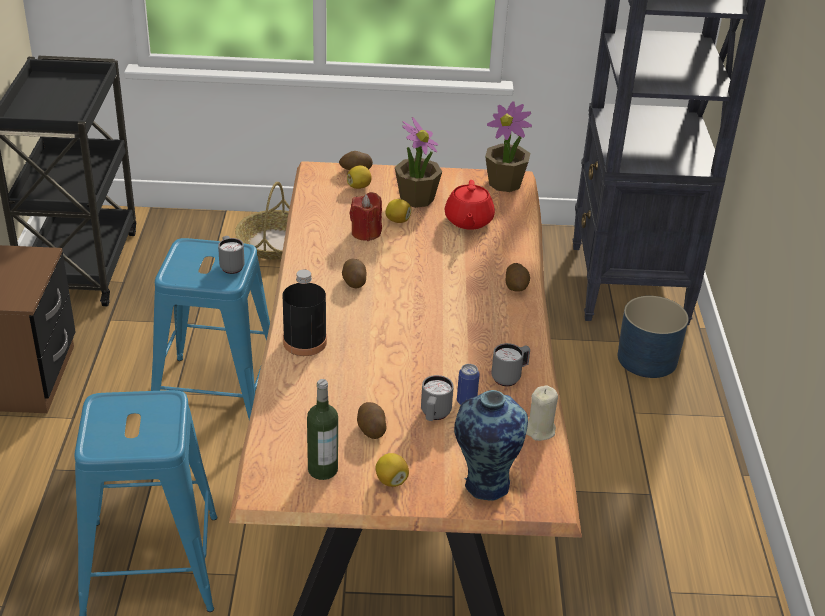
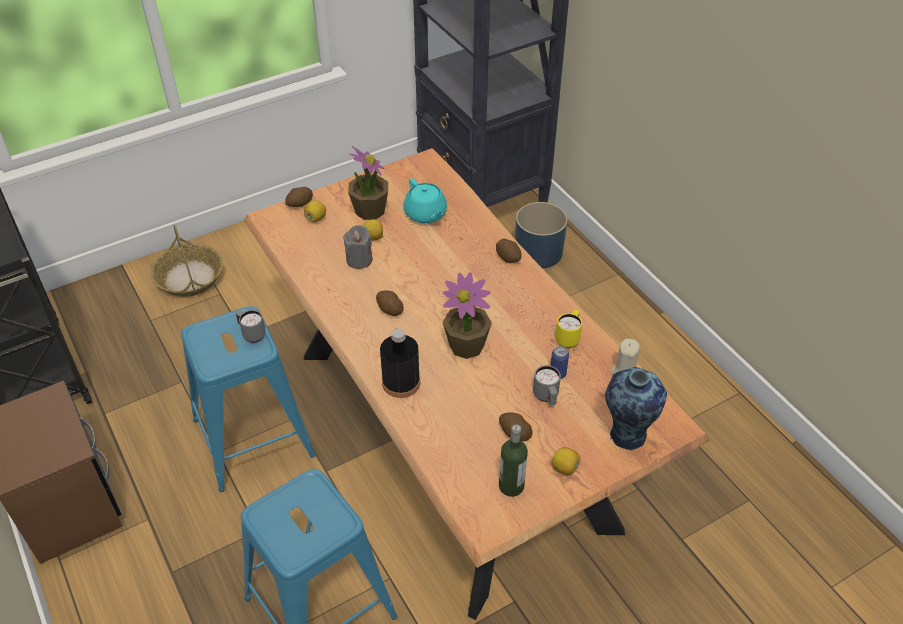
camera: 30 degrees left, 10 degrees up
(366, 233) = (359, 260): red candle -> grey candle
(468, 221) = (425, 214): red teapot -> turquoise teapot
(505, 183) = (423, 167): potted plant -> potted plant (467, 345)
(509, 377) = (568, 338): grey mug -> yellow mug

